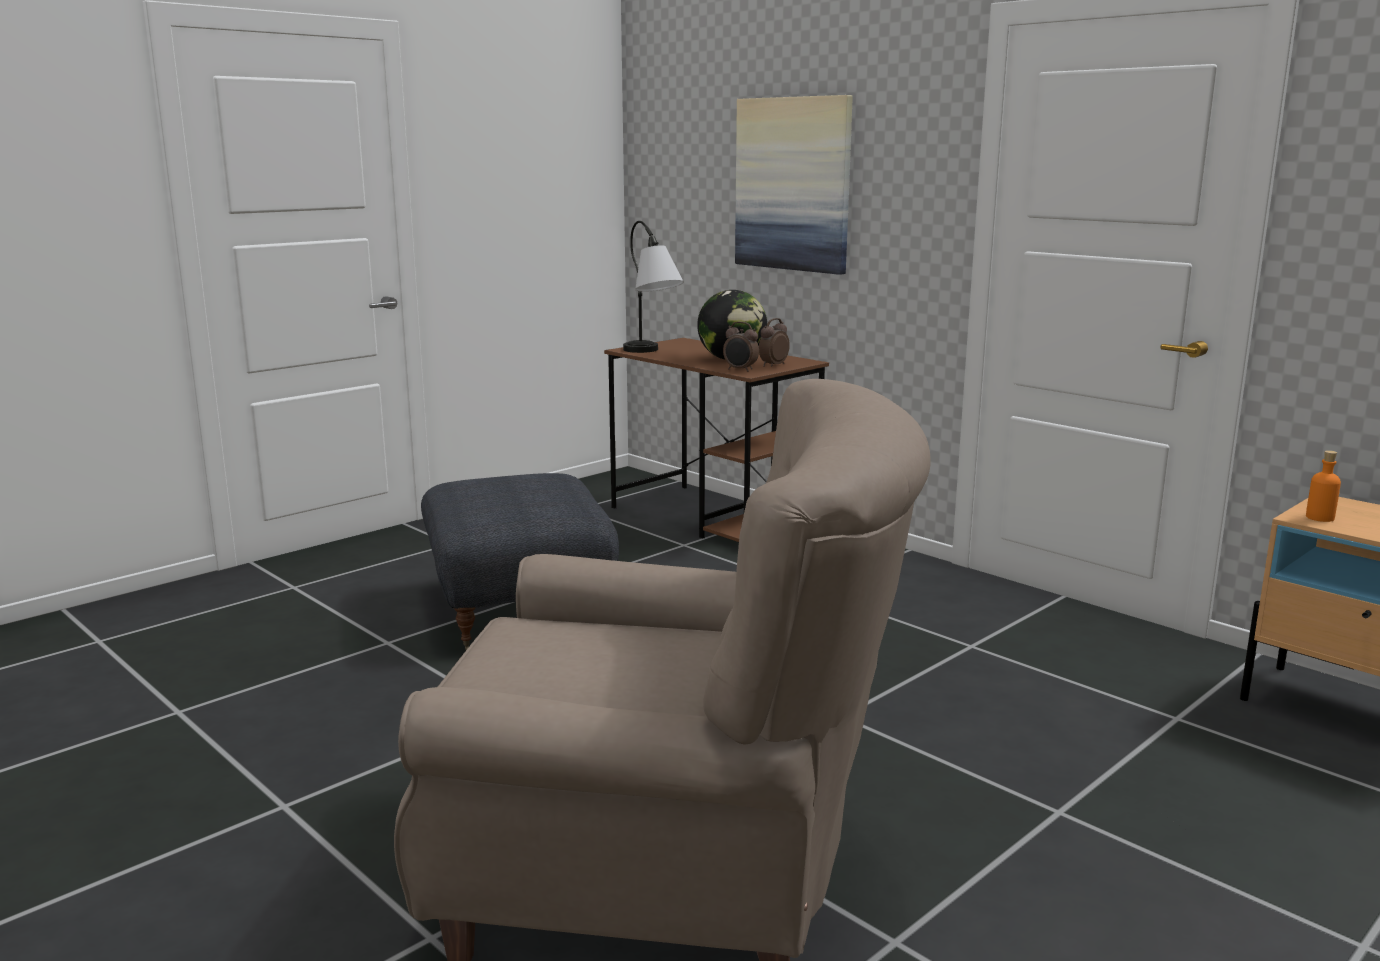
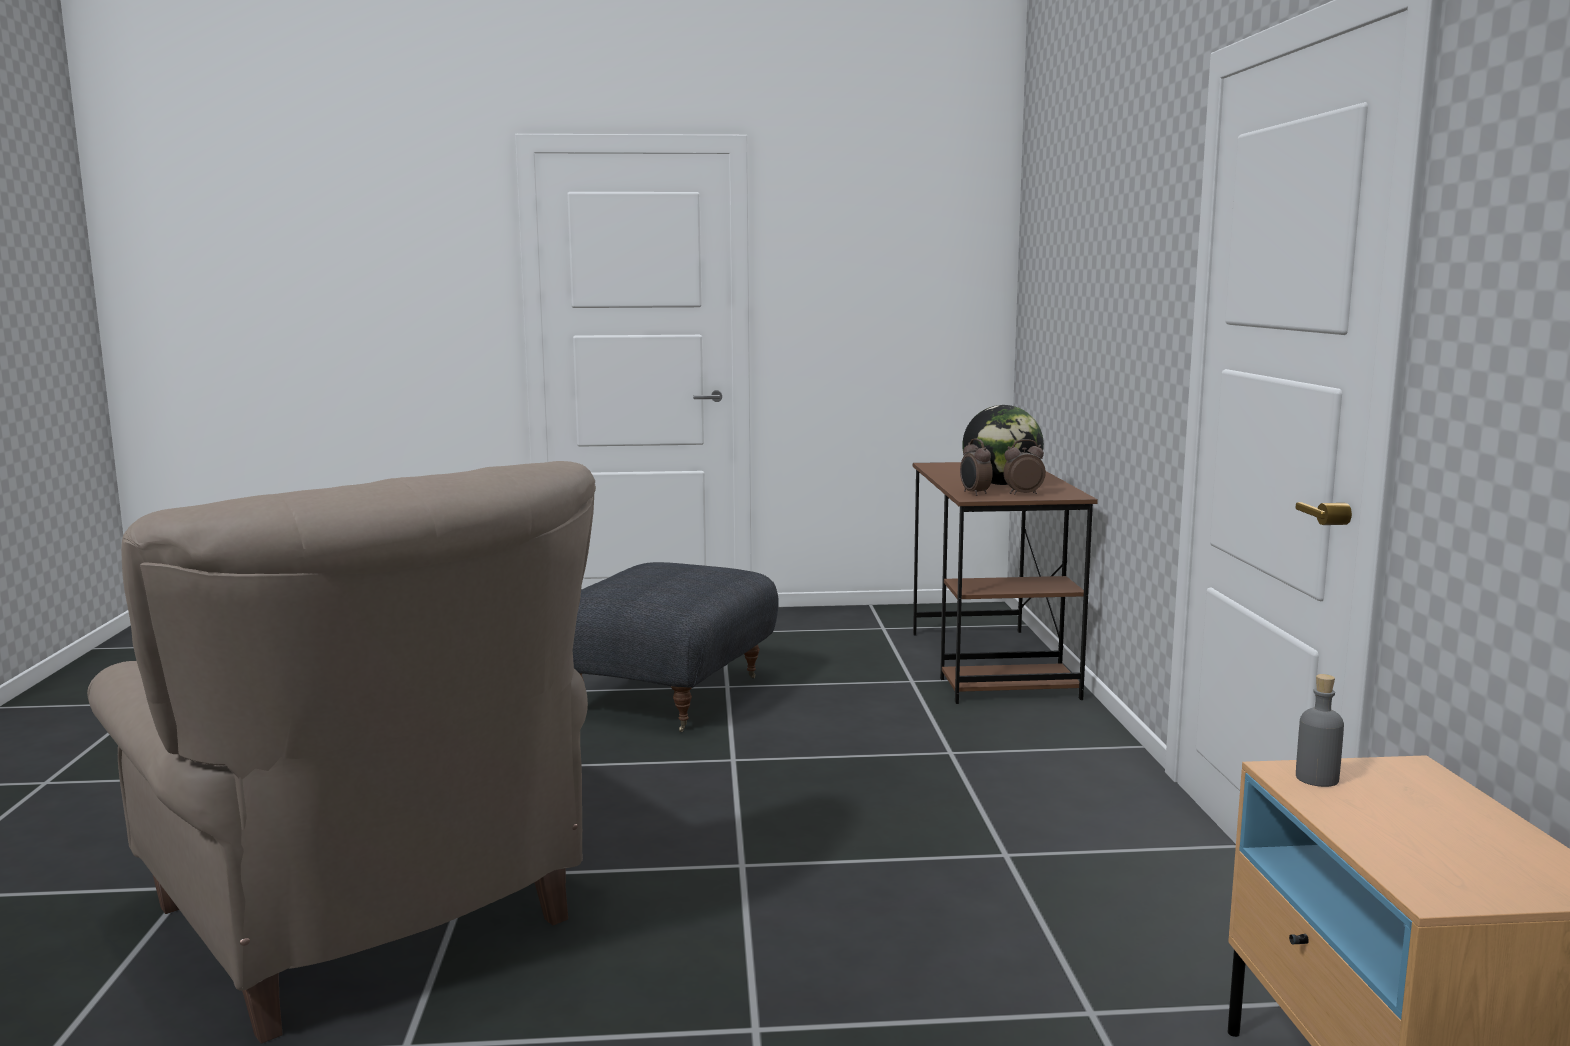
camera: 40 degrees right, 5 degrees down
(651, 353) = (944, 470): table lamp -> none
(793, 184) = (1094, 287): picture -> none
(1319, 517) = (1316, 778): orange bottle -> grey bottle

